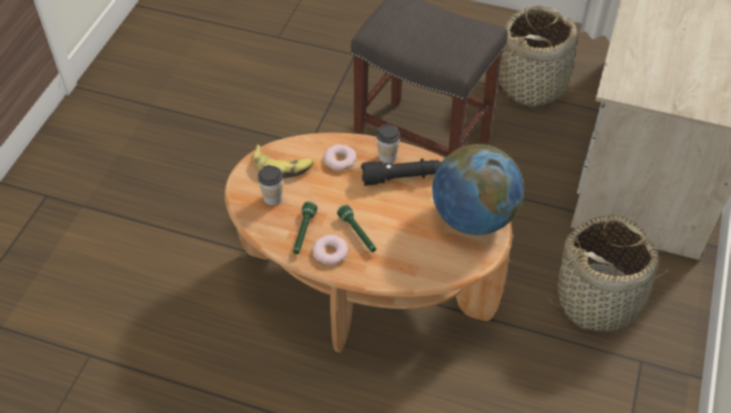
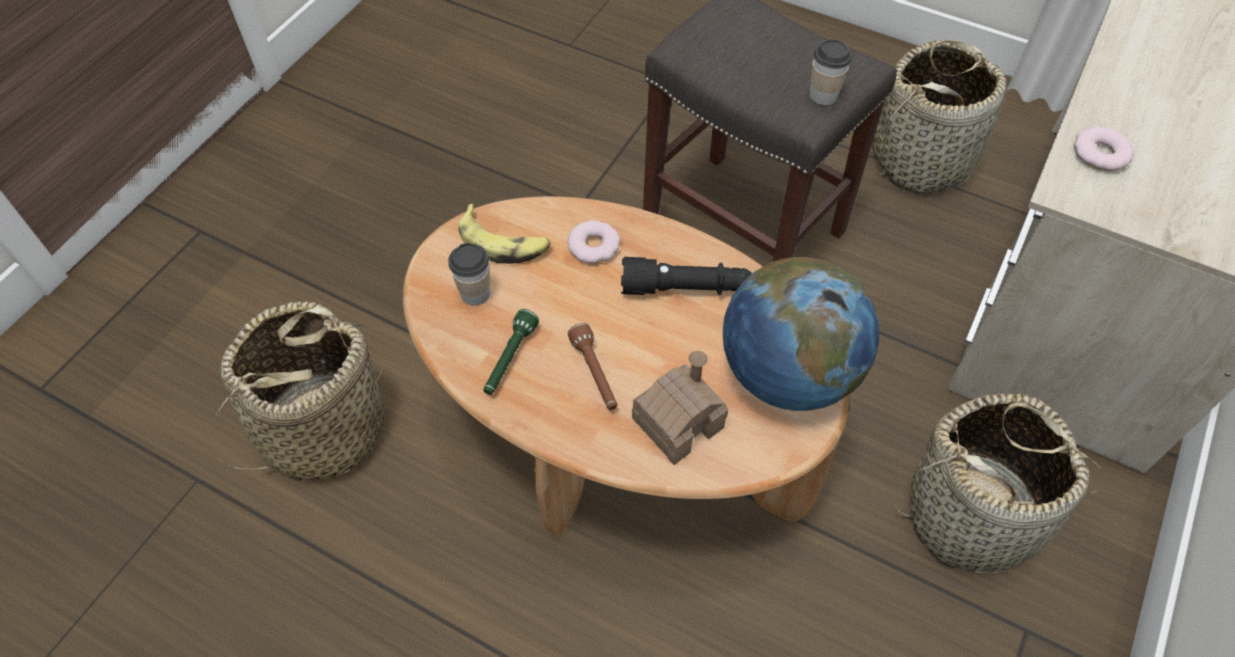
camera: 10 degrees right, 5 degrees up
(167, 310) = (322, 428): none -> basket
(330, 252) = (543, 399): donut -> donut (1100, 154)
(358, 234) = (595, 374): green flashlight -> brown flashlight
(387, 157) = (669, 250): cup -> cup (823, 95)
(413, 254) = (678, 423): none -> toy house

